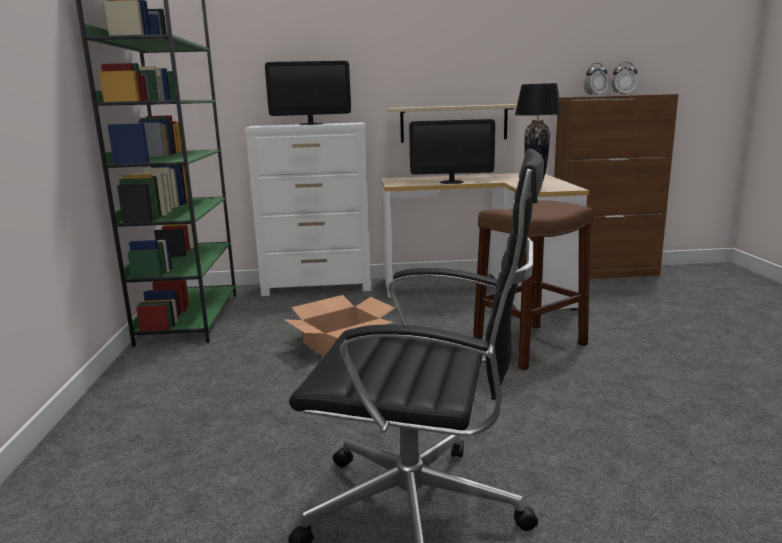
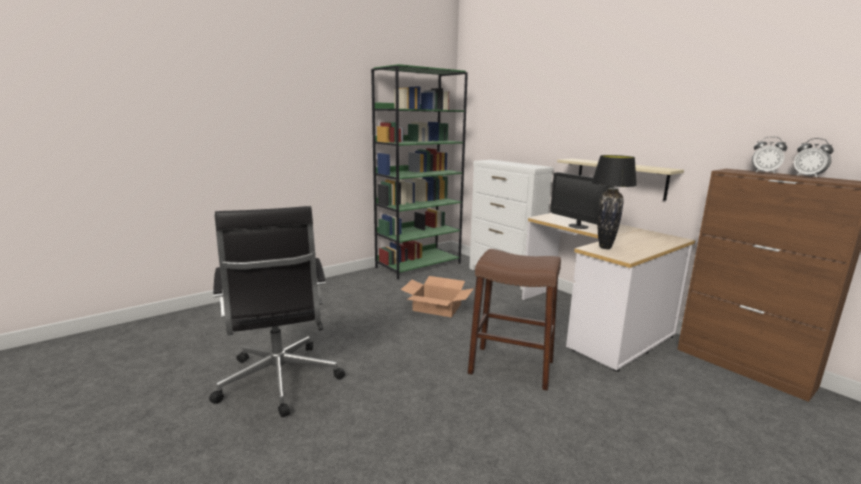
camera: 55 degrees right, 0 degrees up
(310, 124) = (515, 163): monitor -> none

